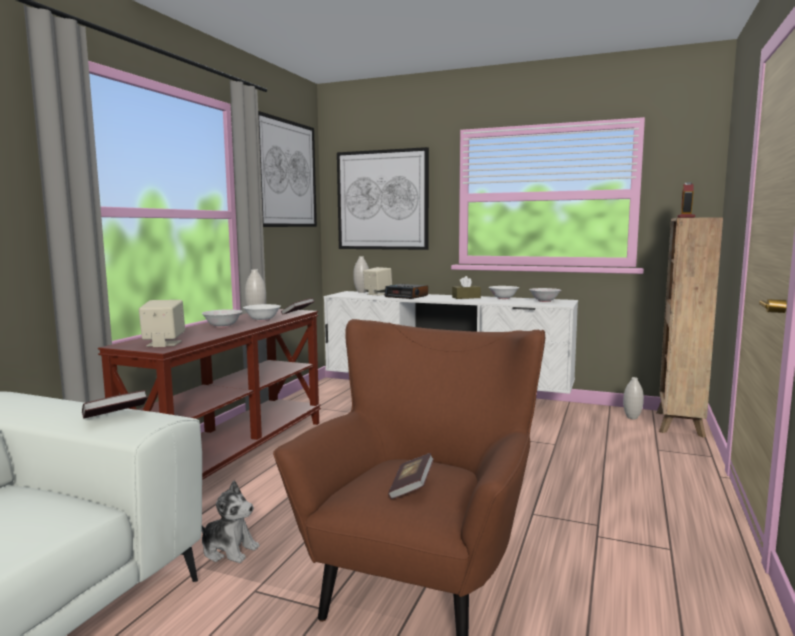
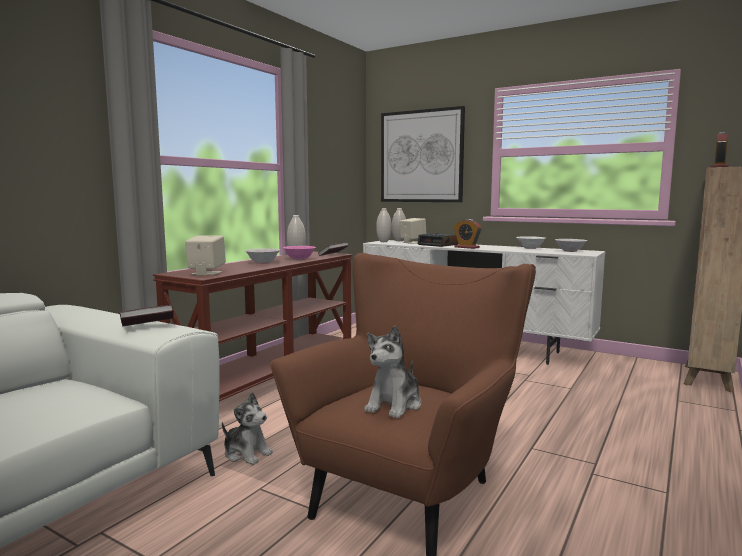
camera: 10 degrees right, 0 degrees up
(262, 320) = (299, 259): white bowl -> pink bowl
(286, 174) = (333, 132): picture -> none
(411, 487) = (394, 405): book -> plush toy
(438, 299) = (466, 247): none -> alarm clock
(466, 297) = (494, 247): brown tissue box -> none
(632, 418) = (657, 369): white vase -> white vase (383, 242)

